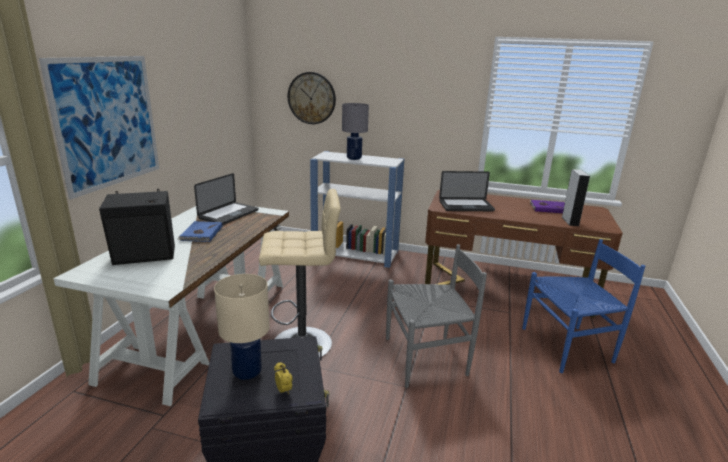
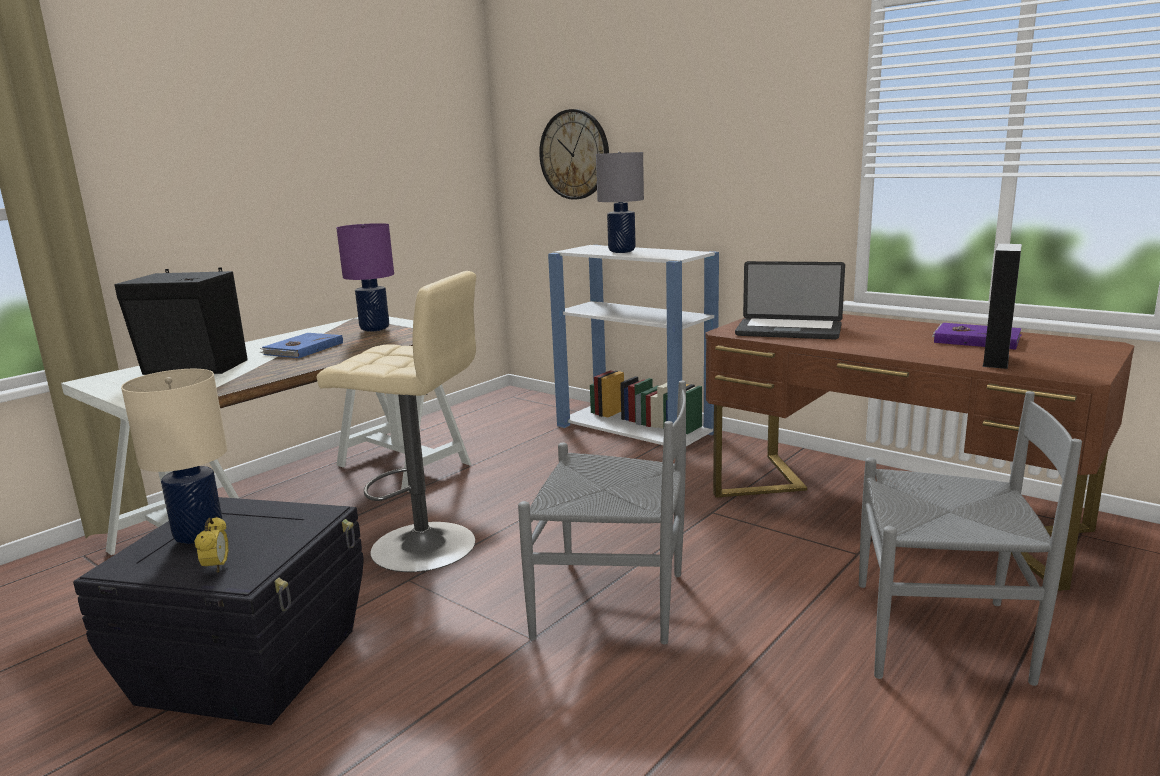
camera: 25 degrees right, 5 degrees down
(108, 122) = (191, 177): picture -> none
(229, 214) = (375, 330): laptop -> purple table lamp
(568, 347) = (942, 635): blue chair -> grey chair

